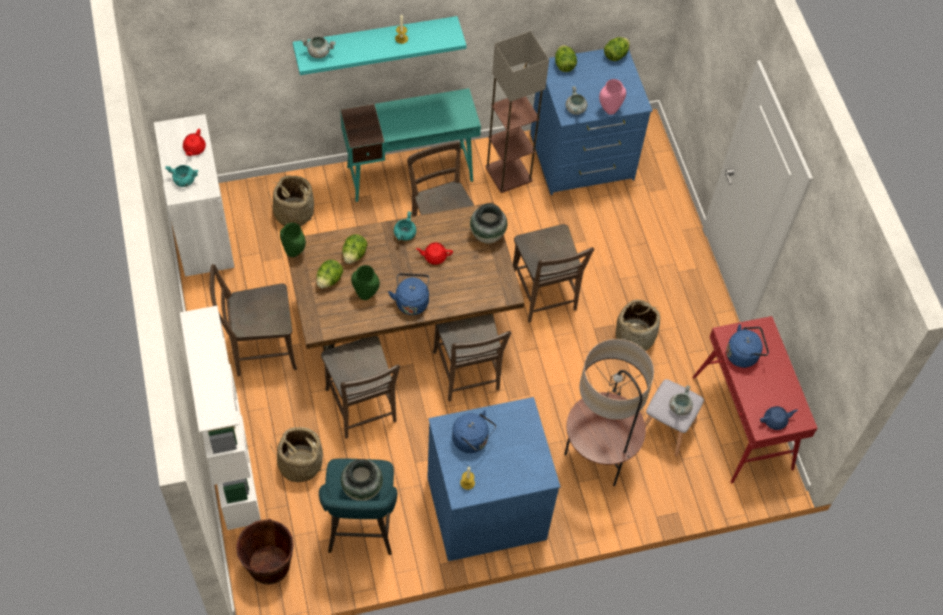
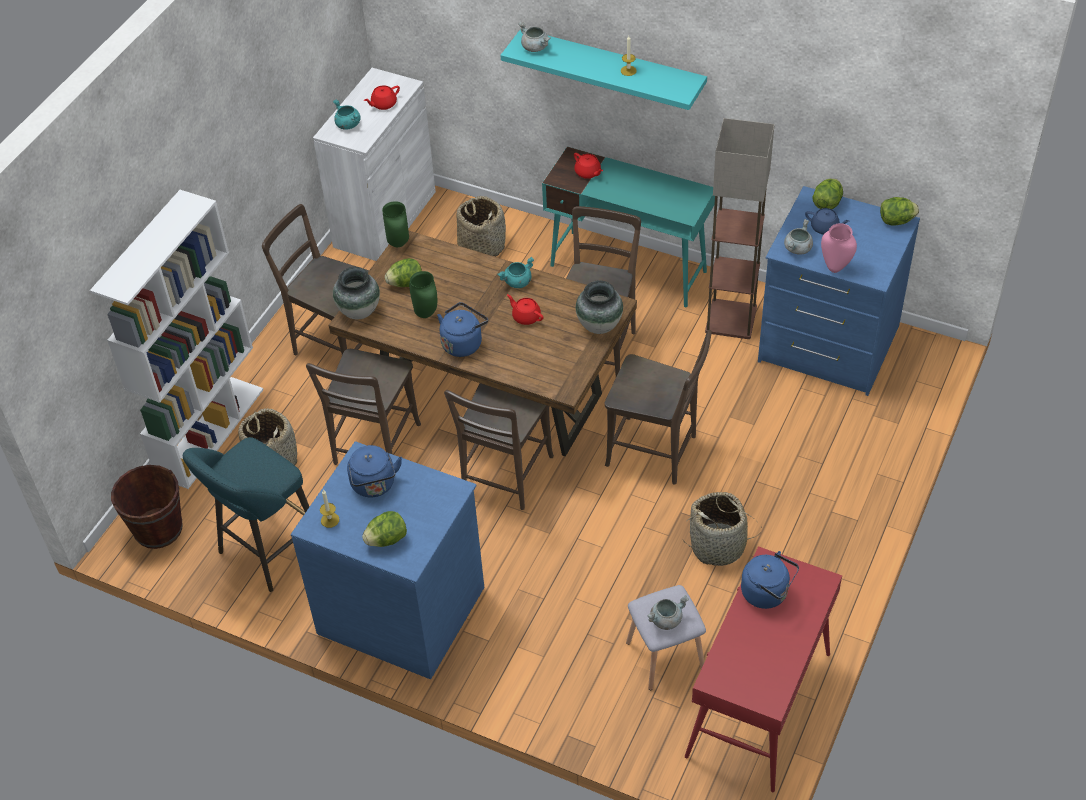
camera: 45 degrees right, 10 degrees down
(354, 255) = (451, 274): lettuce -> lettuce (387, 539)
(361, 489) = (247, 477): vase -> vase (359, 311)
(374, 123) = (588, 173): none -> red teapot
(544, 297) = (656, 452): brown chair -> brown chair turned 90 degrees counterclockwise
(596, 461) = (556, 639): floor lamp -> none
(775, 421) = (737, 682): blue teapot -> blue teapot (825, 228)

